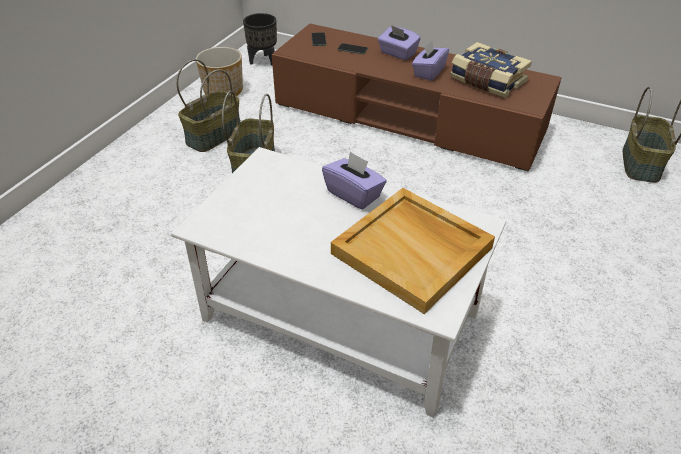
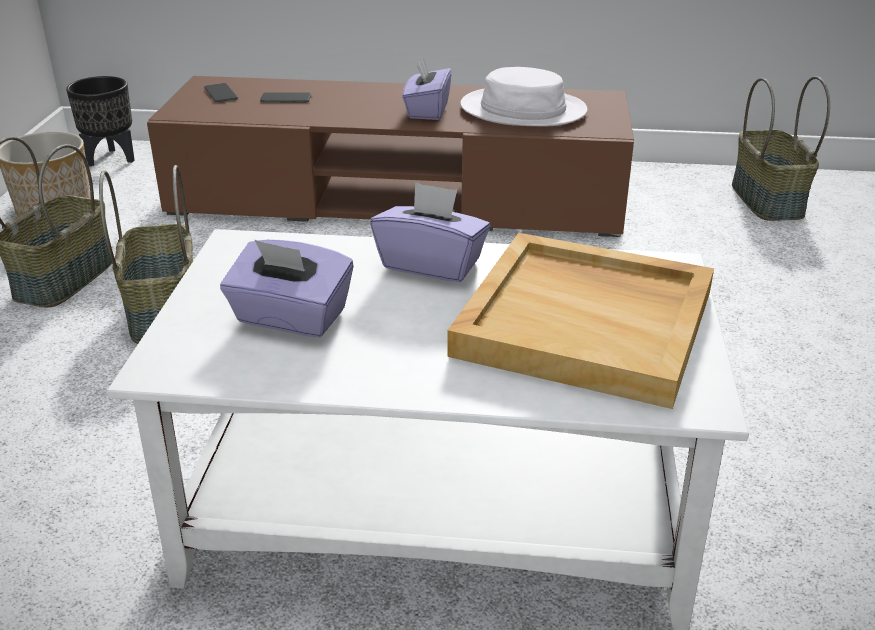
camera: 20 degrees left, 10 degrees down
(397, 53) = (363, 95): purple tissue box -> purple tissue box (290, 318)
(487, 81) = (523, 110): book -> white hat

